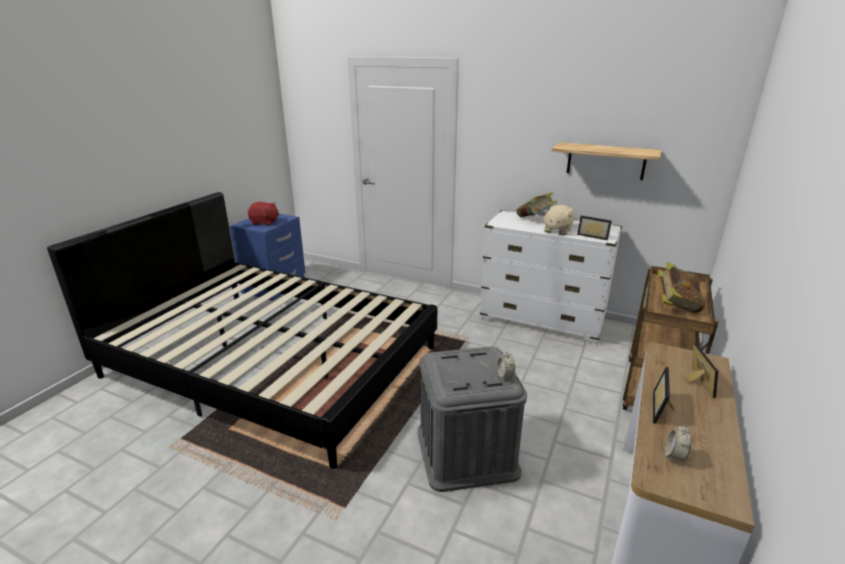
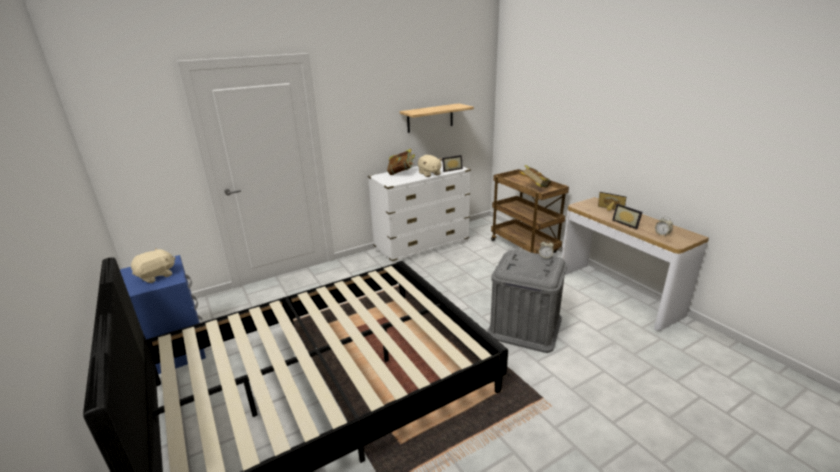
camera: 55 degrees left, 0 degrees up
(264, 222) = (156, 276): red plush toy -> beige plush toy

